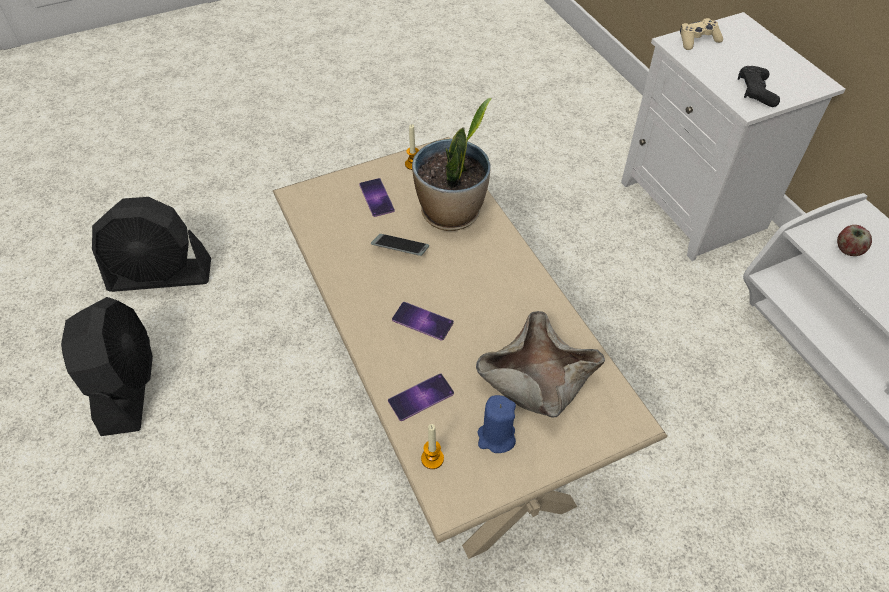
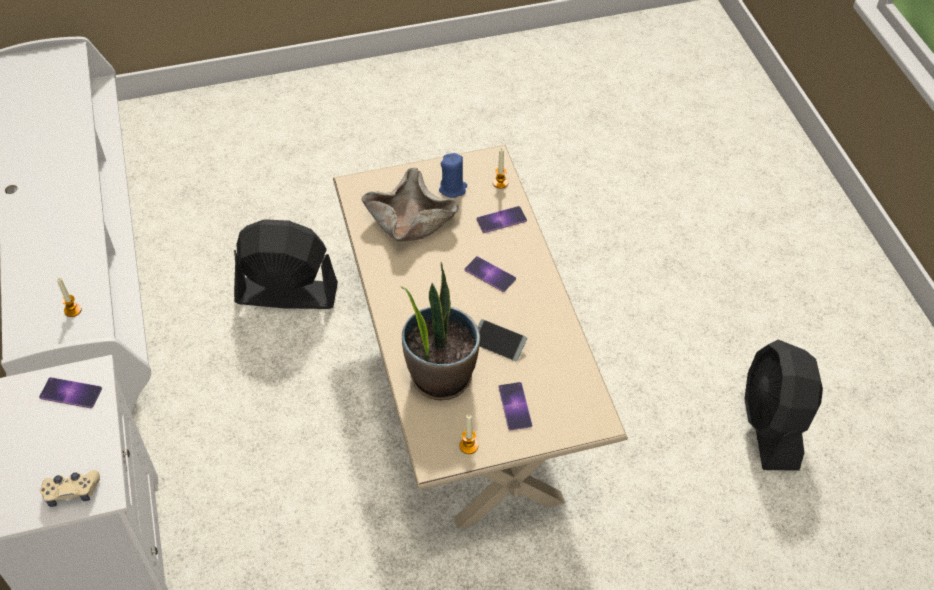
camera: 170 degrees left, 0 degrees up
(161, 276) = (771, 552): black fan -> black fan (286, 293)
(755, 92) = (71, 393): black game controller -> phone
(847, 250) = (72, 310): apple -> candle

